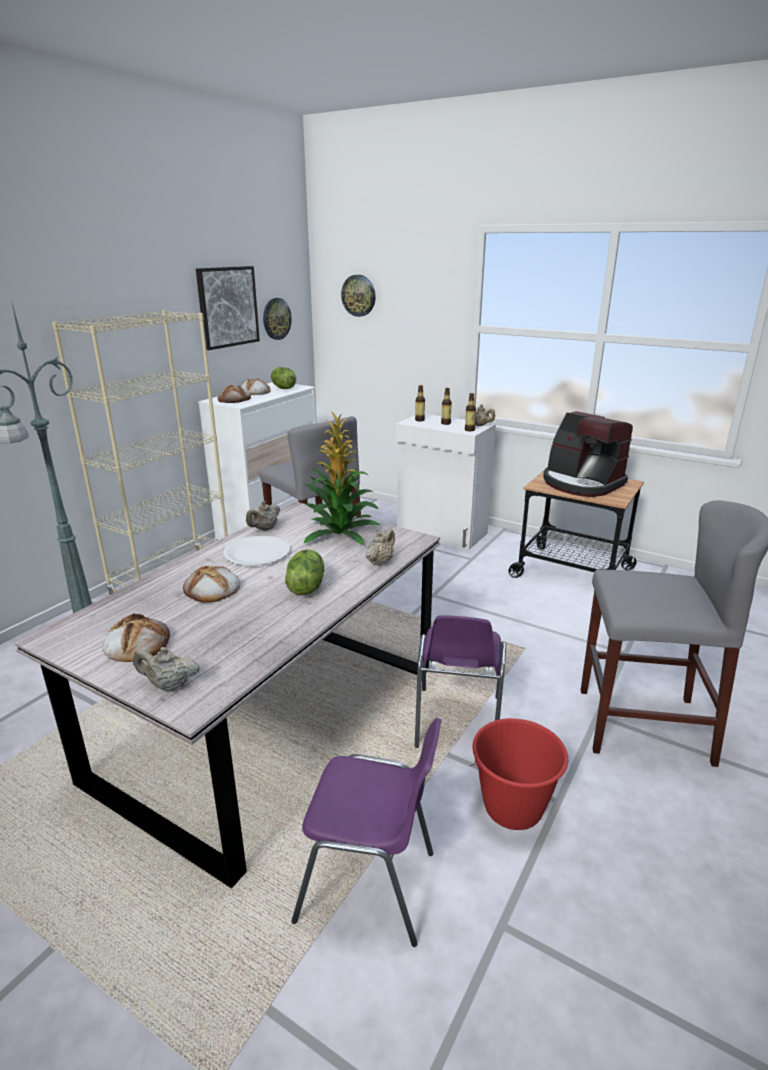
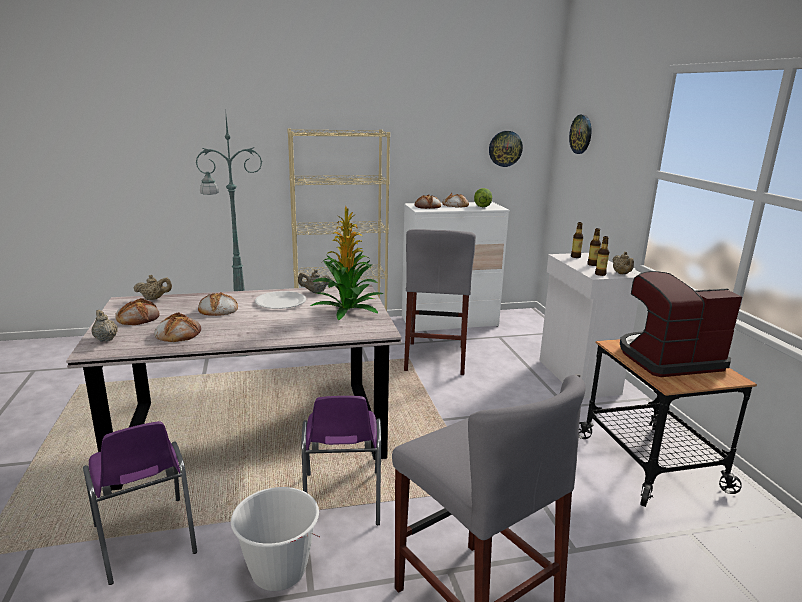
camera: 45 degrees right, 5 degrees down
(227, 307) = (450, 133): picture -> none
(240, 633) = (178, 333): none -> bread
(305, 587) = (257, 327): lettuce -> none
(380, 562) = (326, 333): beige teapot -> beige teapot (154, 298)
(456, 723) = (342, 500): purple chair -> purple chair turned 60 degrees counterclockwise
(513, 808) = (278, 571): red bucket -> white bucket
(581, 483) = (668, 359): coffee machine -> coffee machine turned 75 degrees clockwise

